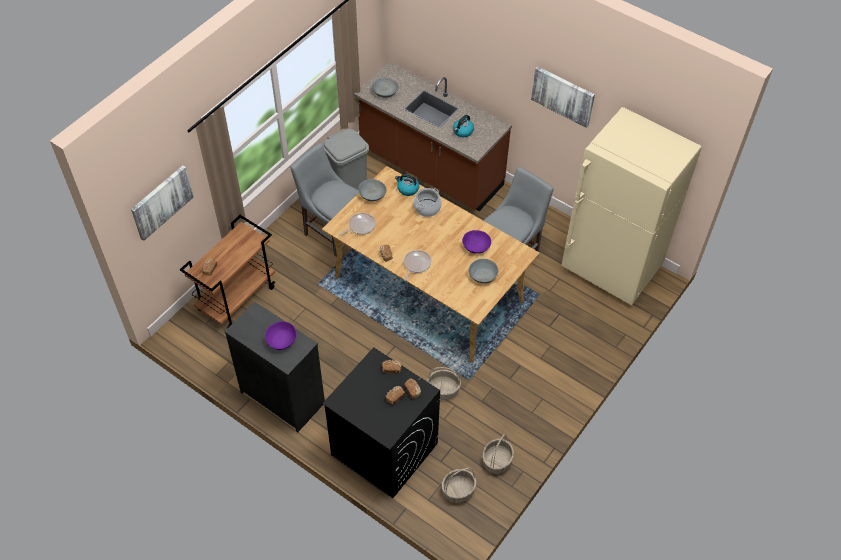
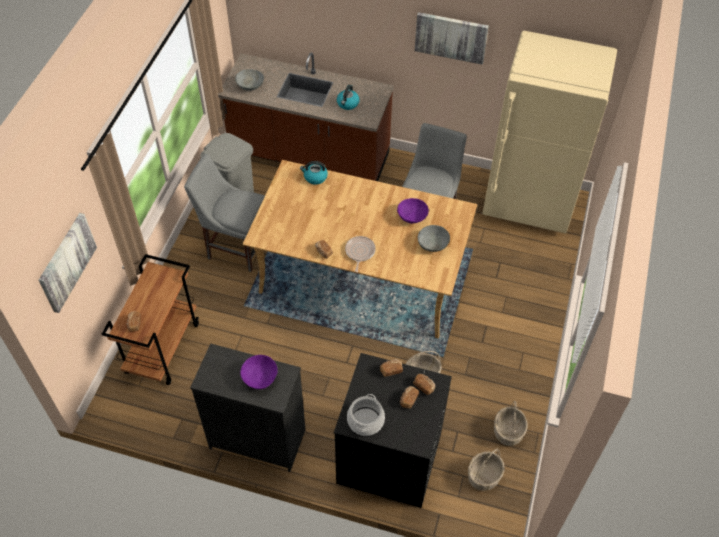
camera: 20 degrees left, 0 degrees up
(360, 226) = (283, 229): frying pan -> none
(372, 196) = (281, 194): grey bowl -> none
(427, 208) = (344, 191): cooking pot -> cooking pot (366, 421)

